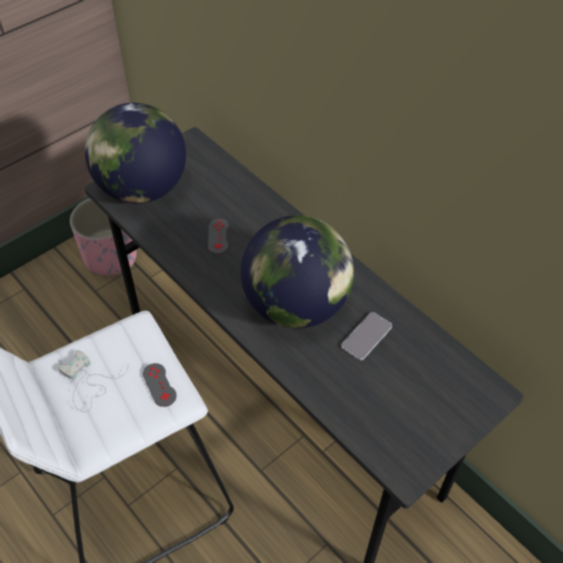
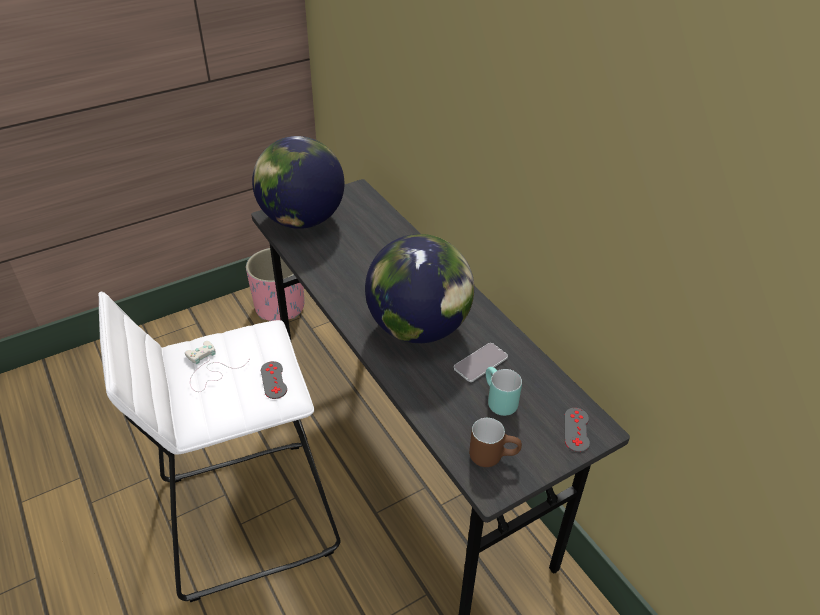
camera: 10 degrees right, 10 degrees down
(218, 236) = (360, 264): grey game controller -> grey game controller (576, 430)
(391, 378) = (496, 401): none -> turquoise mug
(399, 438) = (493, 455): none -> brown mug

